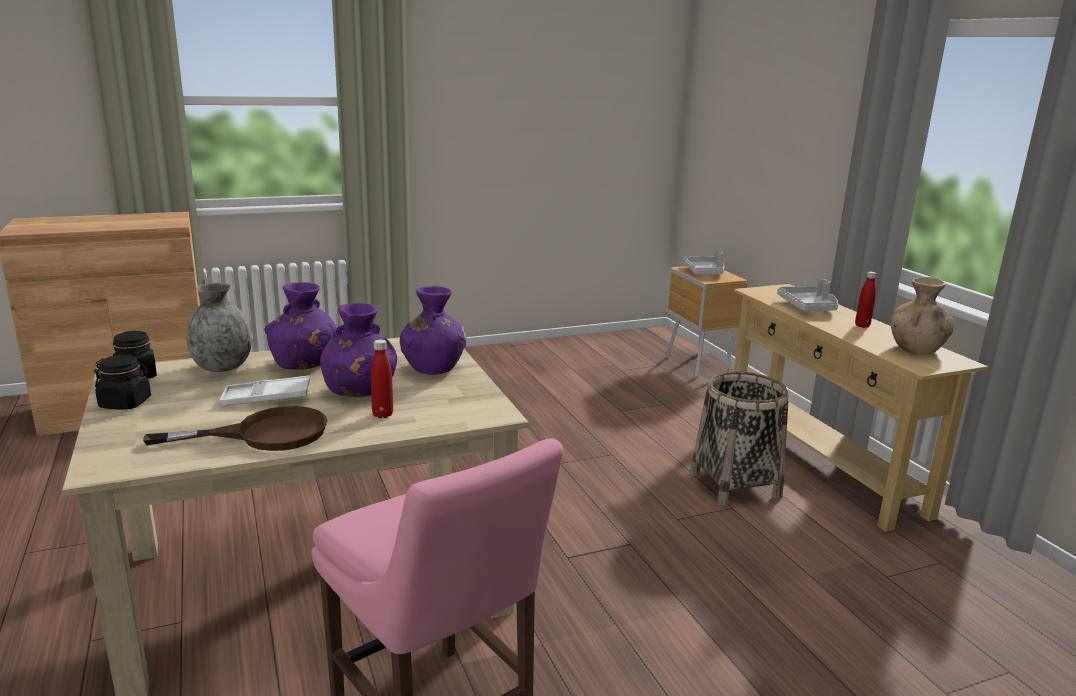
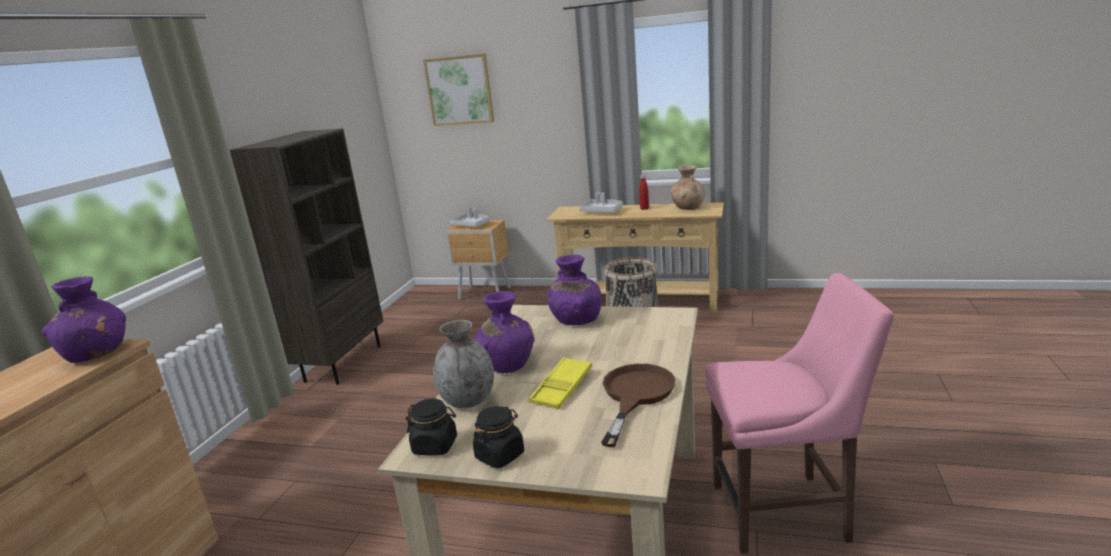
camera: 50 degrees left, 0 degrees up
(266, 398) = (562, 388): white tray -> yellow tray
(360, 390) = (589, 350): purple vase -> purple vase (97, 353)
(382, 414) = (642, 348): red bottle -> none
(481, 356) = (343, 363): none -> brown bookcase
(750, 95) = (459, 90): none -> picture

